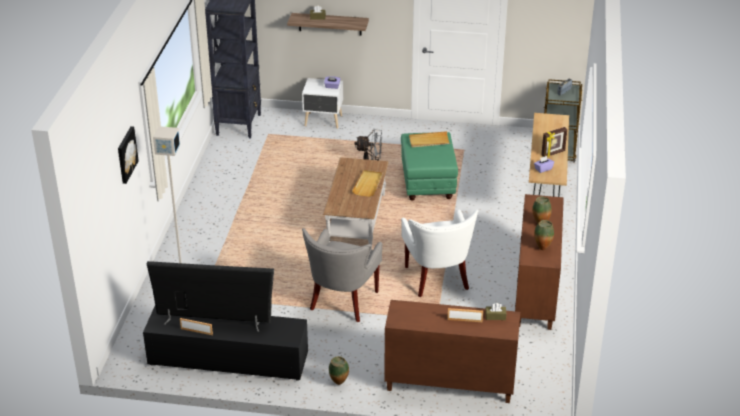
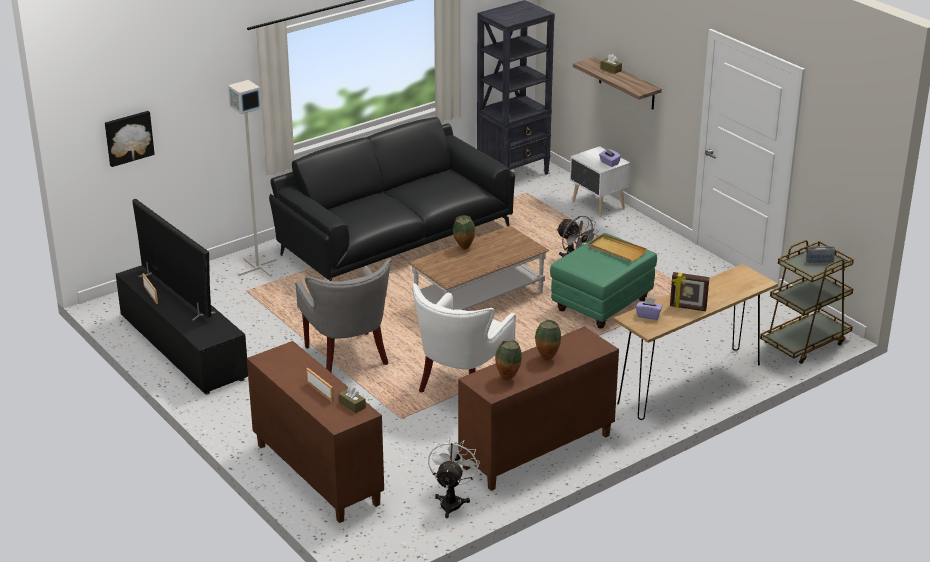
camera: 45 degrees right, 5 degrees down
(126, 154) = (209, 97): picture -> picture (128, 137)
(239, 208) = (395, 239): none -> black sofa
(339, 383) = (231, 416): vase -> vase (464, 248)
(342, 302) = (347, 357): grey armchair -> grey armchair turned 90 degrees counterclockwise
(368, 184) = (492, 259): beige tray -> none
(542, 349) = (452, 501): none -> white fan

